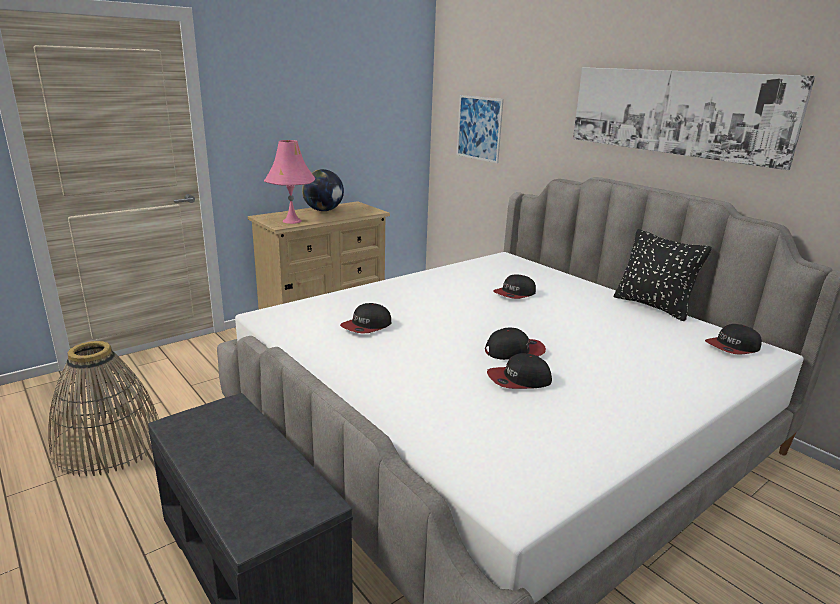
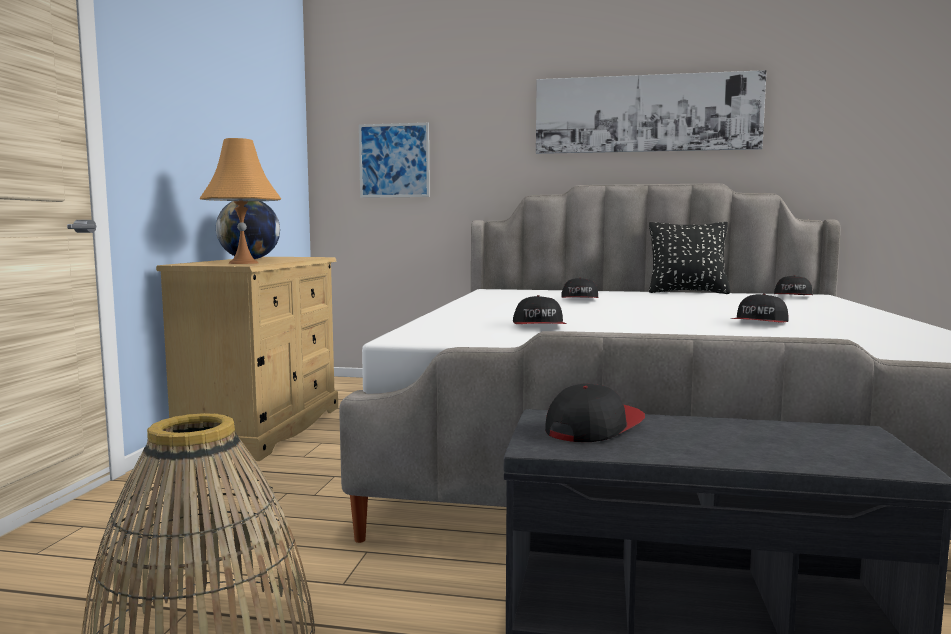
camera: 40 degrees left, 15 degrees down
(292, 221) = (243, 263): pink table lamp -> orange table lamp
(515, 351) = (699, 316): cap -> cap (594, 427)

